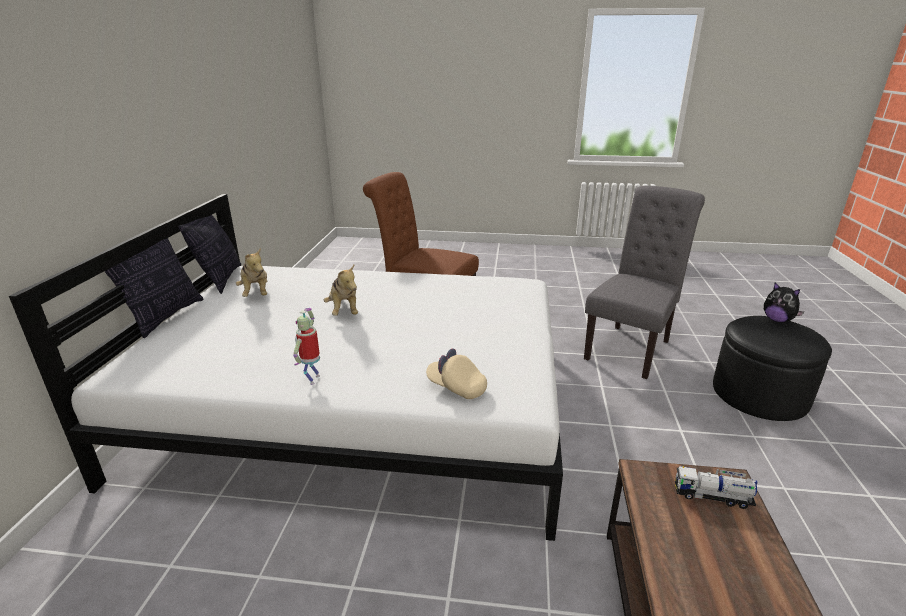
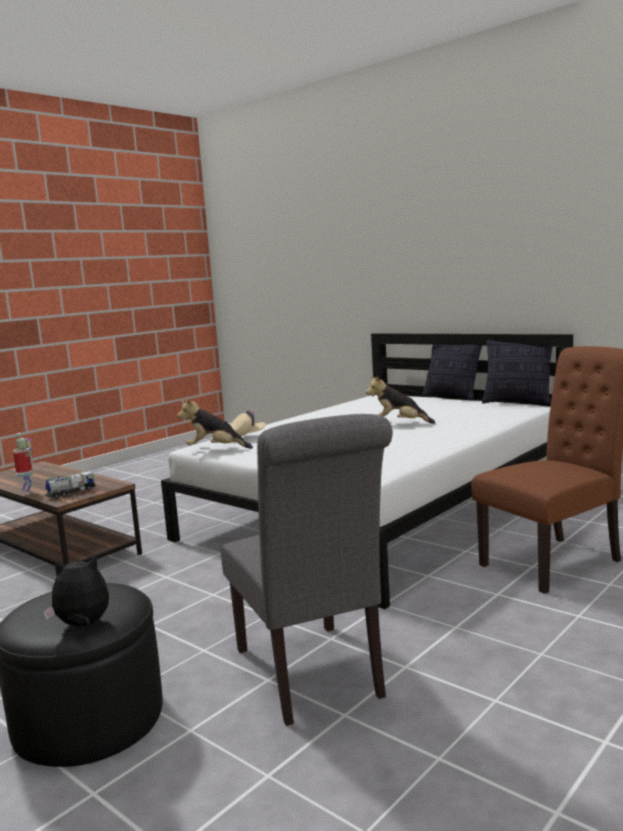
camera: 125 degrees right, 15 degrees down
(256, 293) = (469, 408): plush toy -> plush toy (215, 449)
(312, 379) = (312, 417): toy robot -> toy robot (28, 492)

